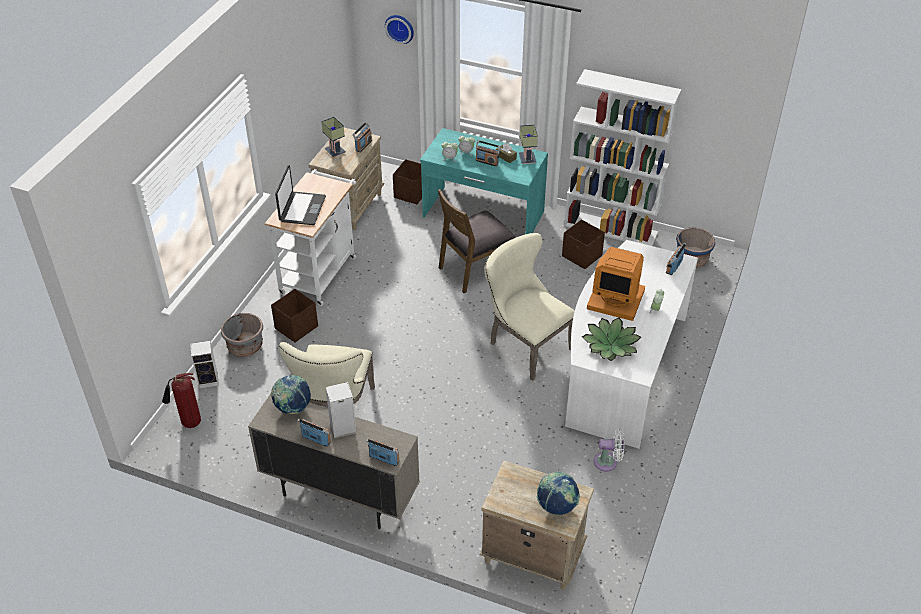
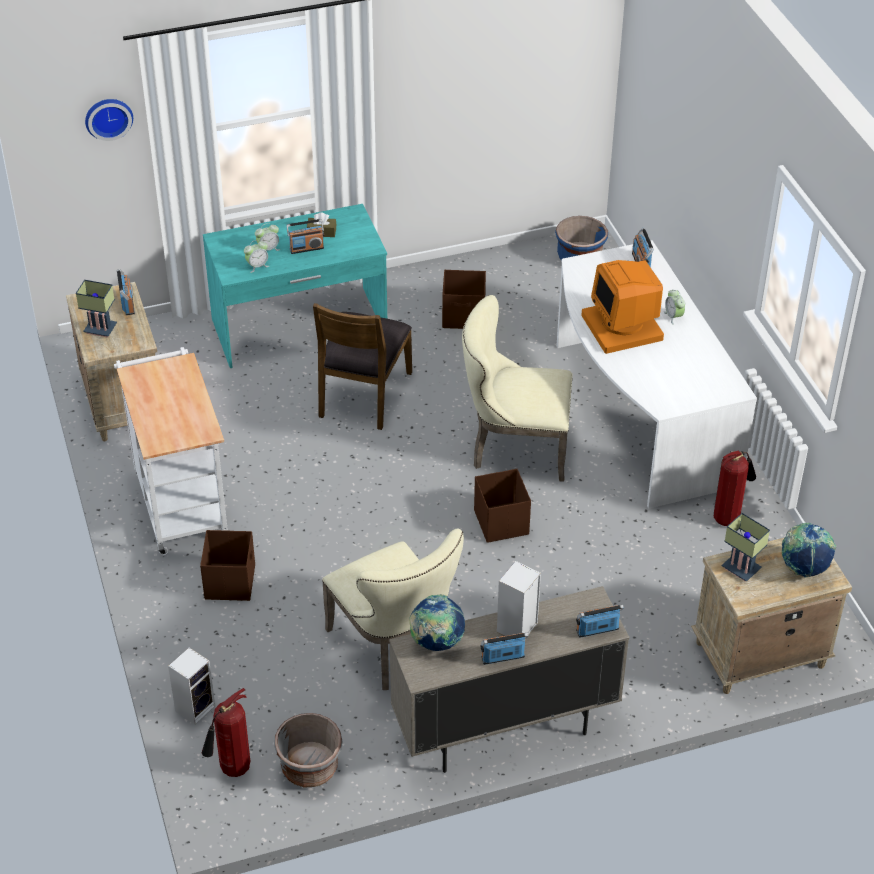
camera: 40 degrees left, 0 degrees up
(245, 346) = (193, 642): grey planter -> grey planter (309, 767)
(302, 209) = (170, 415): laptop -> none
(412, 193) = (182, 346): brown storage box -> brown storage box (501, 522)
(526, 158) = (347, 222): table lamp -> table lamp (739, 569)
(608, 462) = (728, 518): white fan -> fire extinguisher
(610, 345) = (673, 378): potted plant -> none
(611, 229) = (461, 269): white bookcase -> none
(616, 298) = (623, 327): monitor -> monitor turned 90 degrees clockwise

